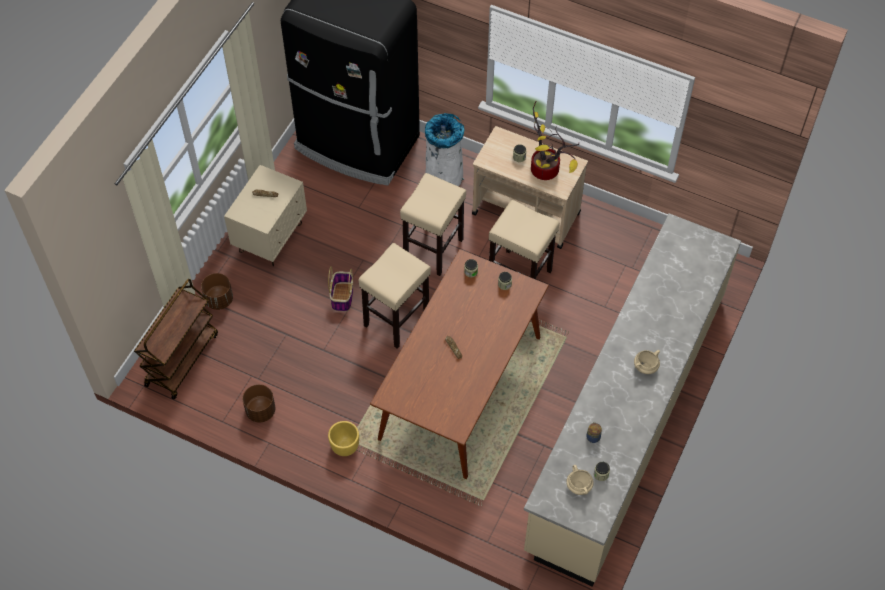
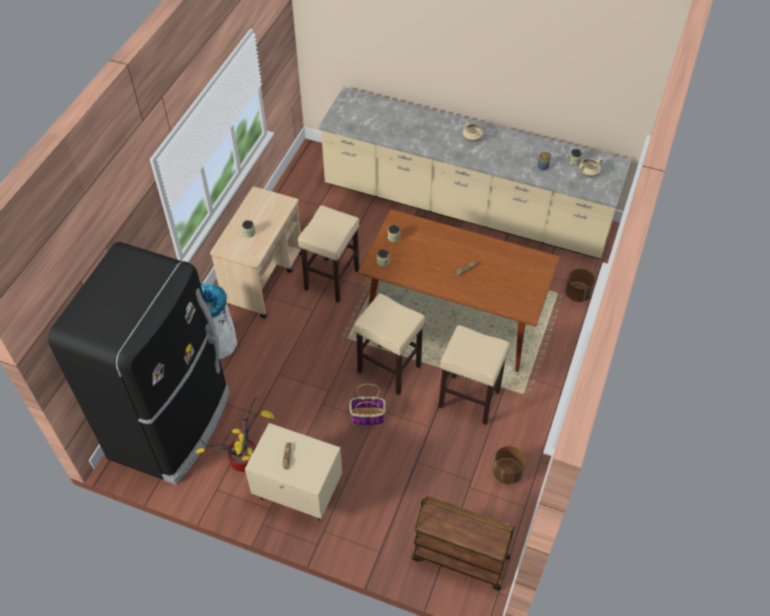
camera: 95 degrees left, 5 degrees down
(219, 300) = (381, 532): brown planter -> brown planter (577, 294)
(344, 446) = (530, 397): yellow planter -> none
(433, 249) = (306, 346): beige stool -> beige stool (468, 399)
(547, 170) = (264, 212): potted plant -> potted plant (244, 457)

